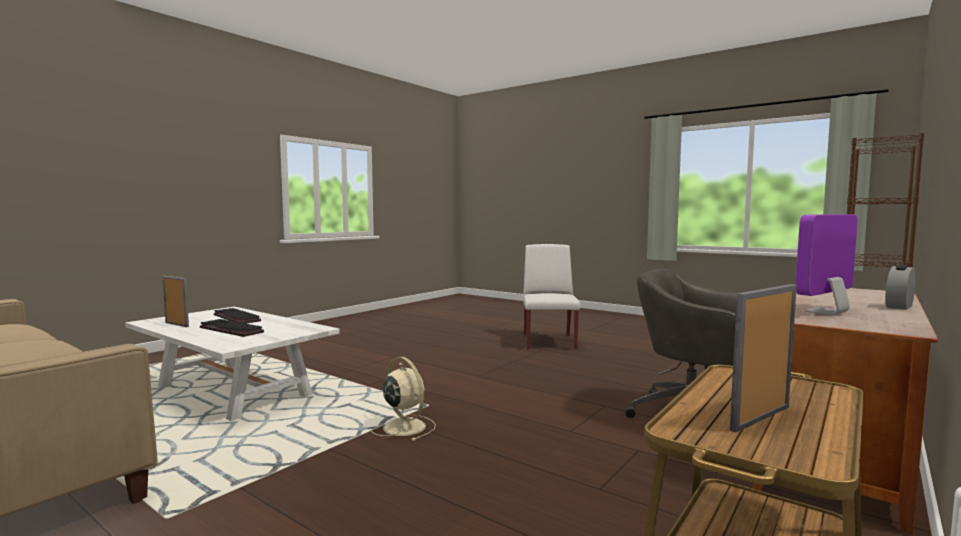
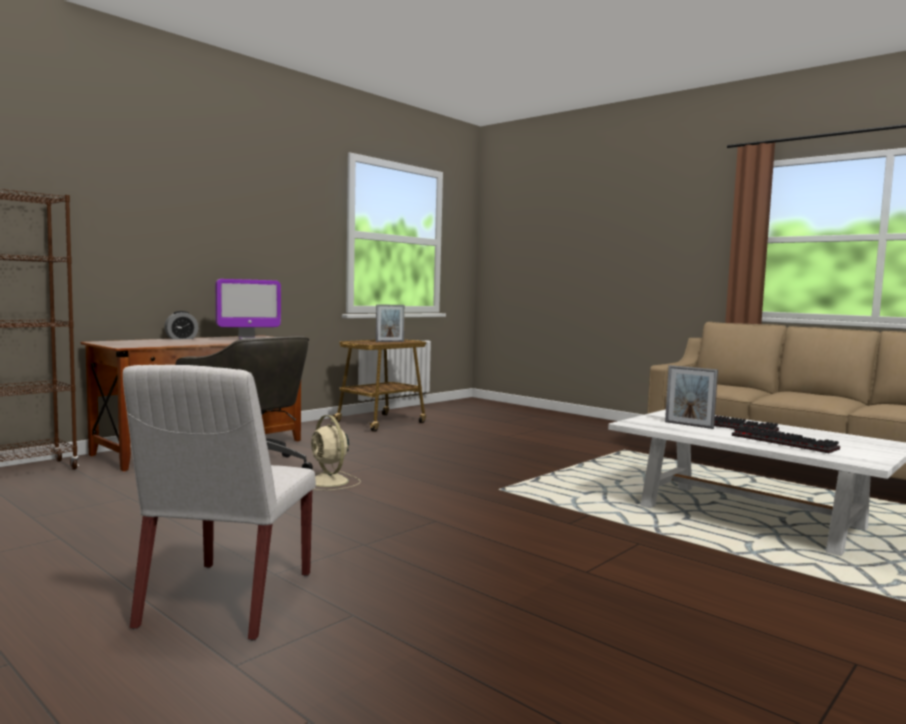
camera: 175 degrees left, 0 degrees up
(177, 324) = (826, 436): picture frame -> picture frame (689, 425)
(403, 426) = (517, 476): beige fan -> beige fan (329, 482)

